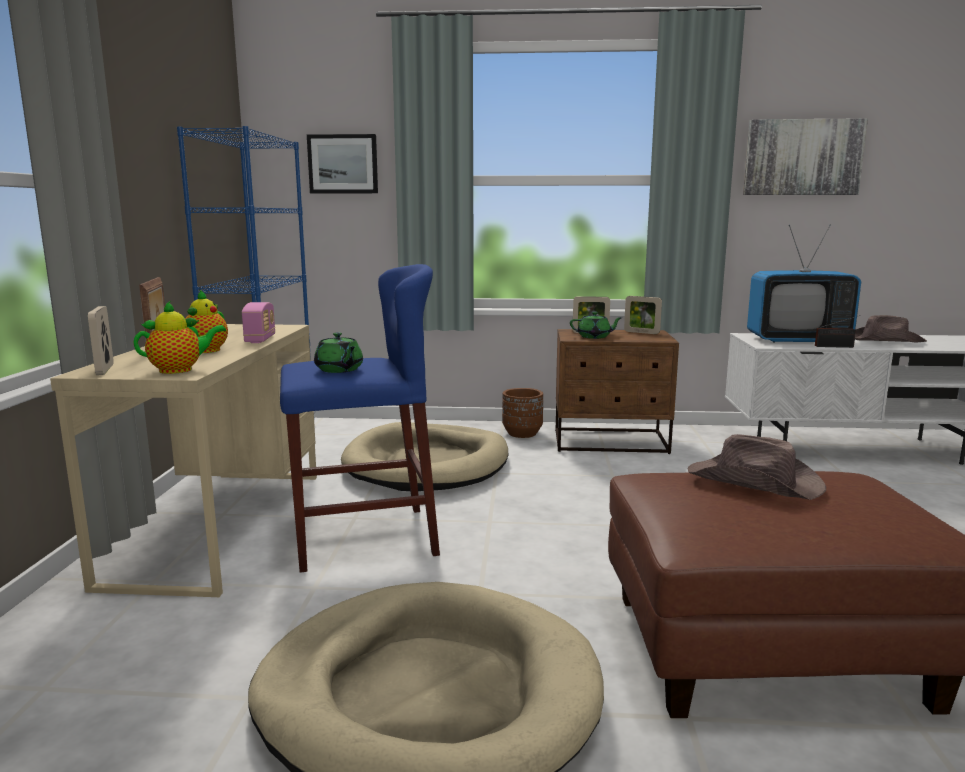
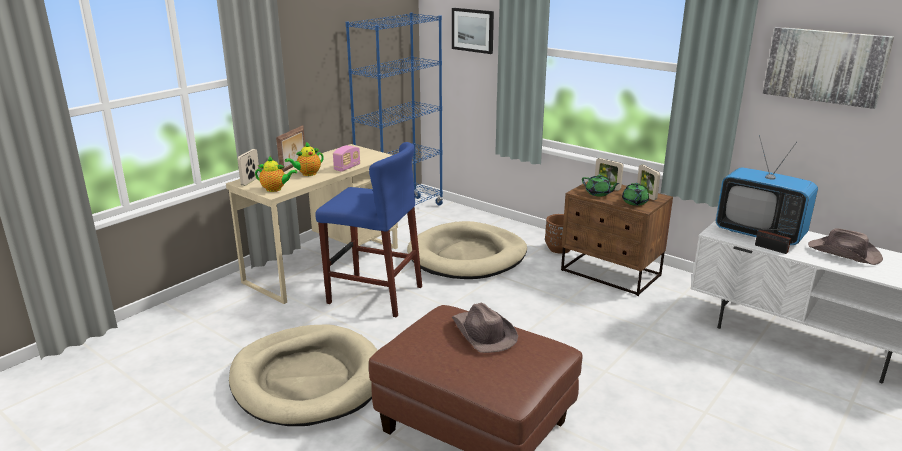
camera: 35 degrees right, 10 degrees up
(339, 370) = (356, 201): green teapot -> green teapot (634, 202)

